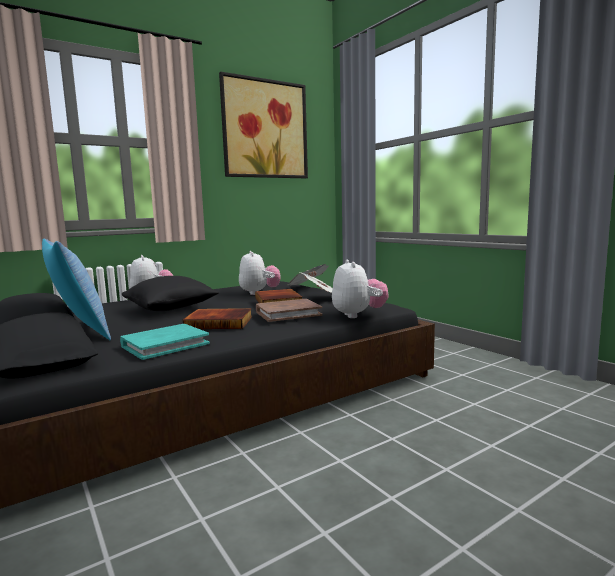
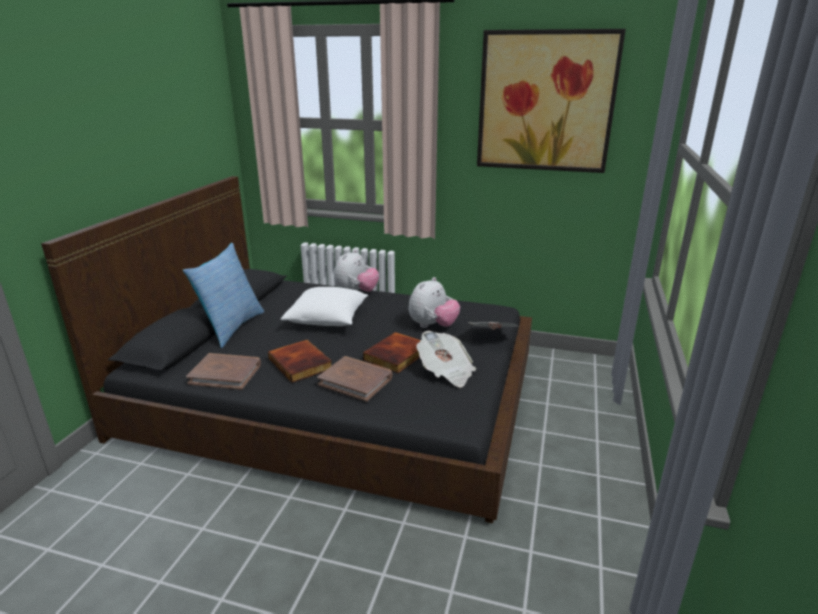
camera: 50 degrees right, 15 degrees up
(165, 345) = (225, 374): turquoise book -> brown book
(171, 309) = (328, 320): black pillow -> white pillow
(358, 315) = (400, 419): plush toy -> none

